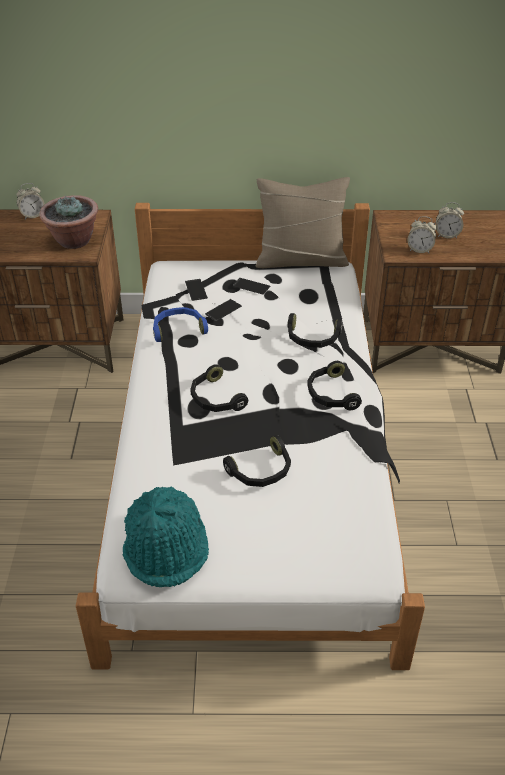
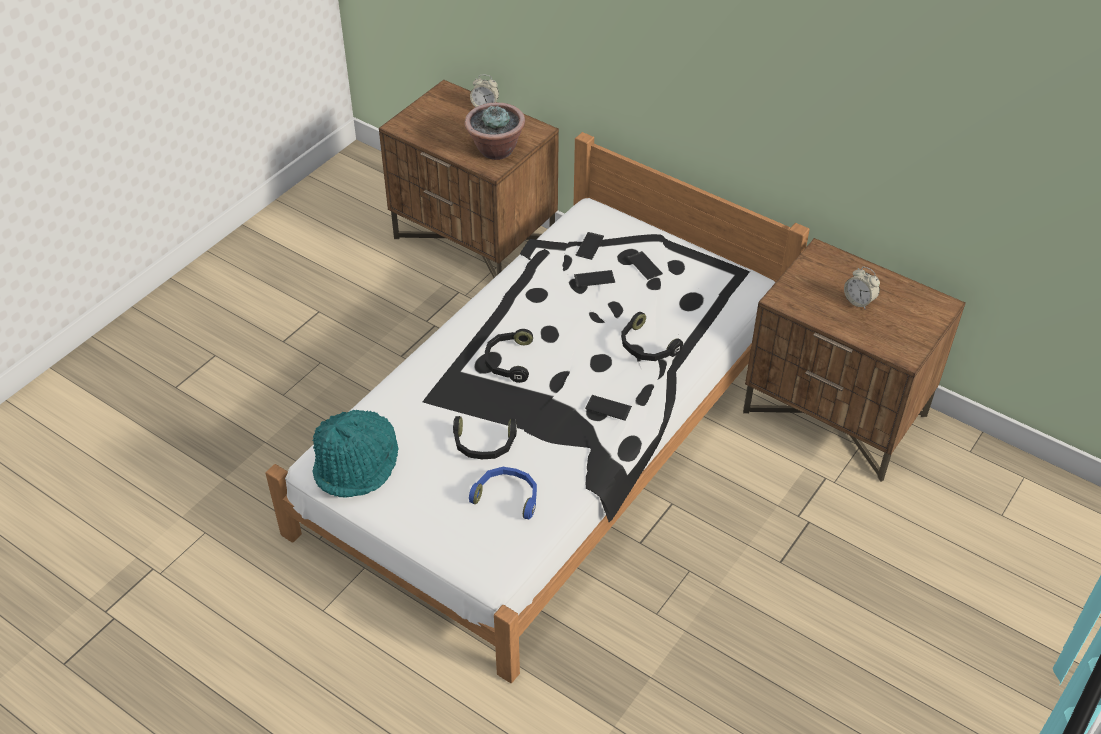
camera: 35 degrees right, 5 degrees up
(178, 329) = (537, 279): blue headphones -> blue headphones (507, 496)
(301, 260) = (723, 259): beige pillow -> none
(330, 394) = (608, 408): black headphones -> phone
(420, 250) = (810, 304): alarm clock -> none

